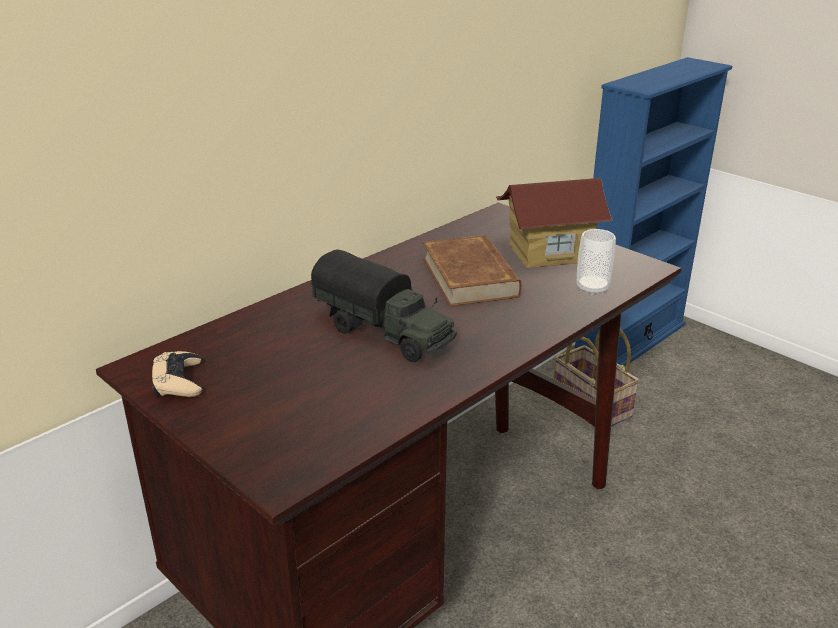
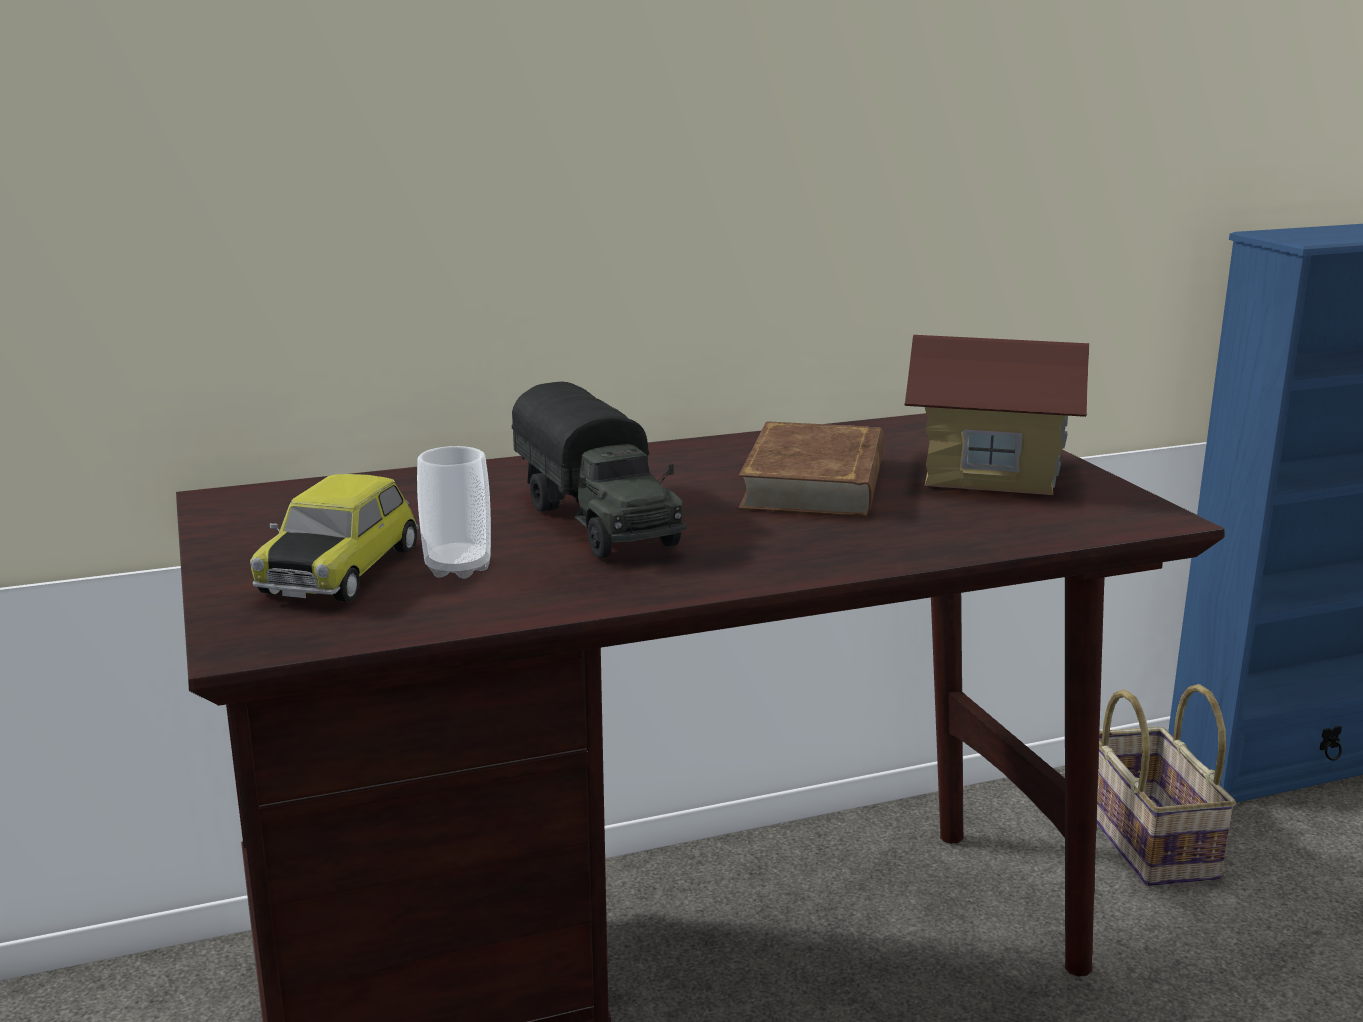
camera: 25 degrees right, 10 degrees down
(178, 381) = (256, 521): beige game controller -> none
(274, 409) = (338, 571): none -> toy car
(592, 289) = (1013, 527): cup -> cup (458, 568)

